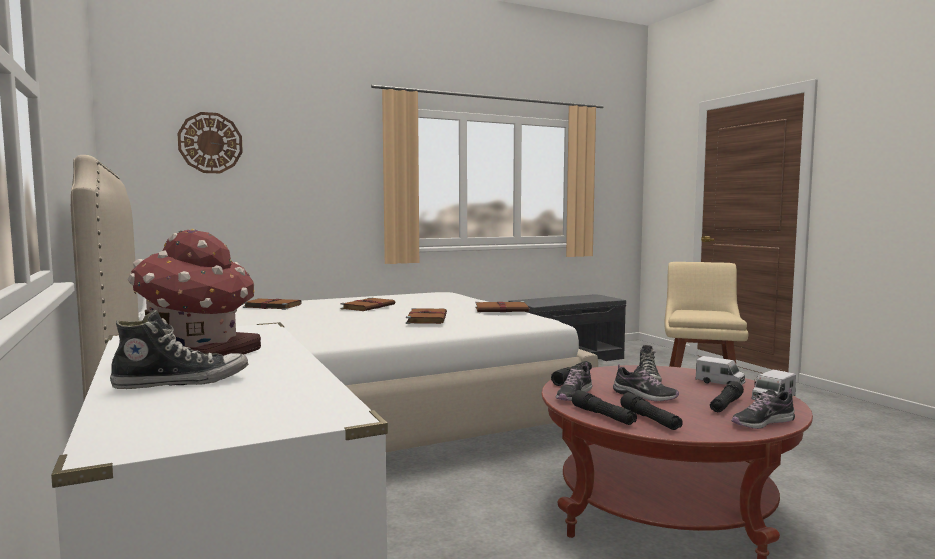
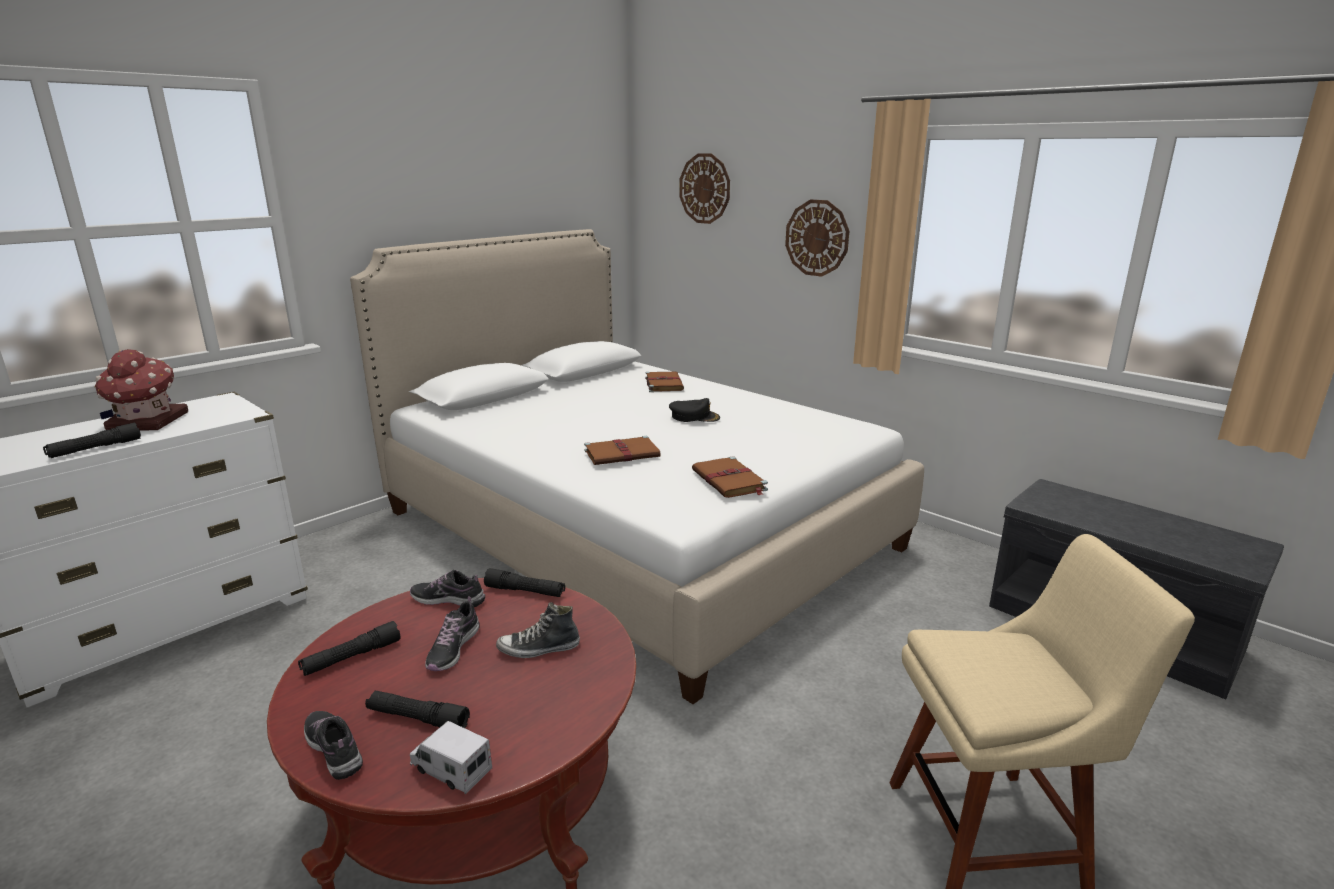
camera: 70 degrees right, 15 degrees up
(182, 382) = (74, 434): shoe -> none
(332, 180) = (817, 238): none -> wall clock
(368, 307) = (694, 416): brown book -> black cap
(603, 416) = (366, 625): black flashlight -> black flashlight (95, 449)
(720, 383) = (541, 716): toy truck -> none

